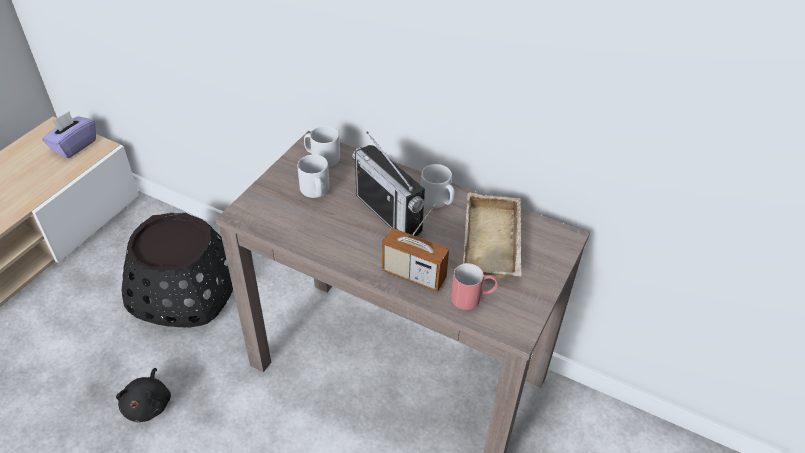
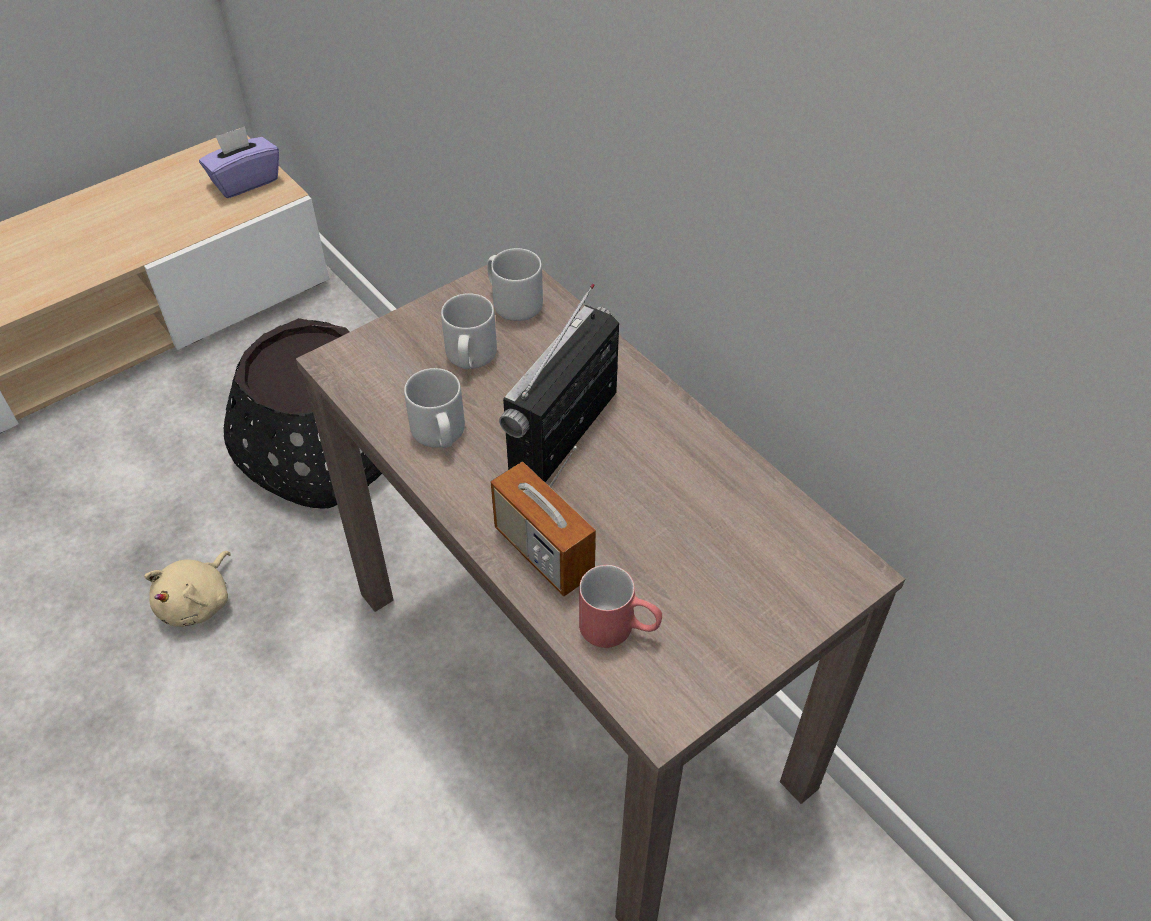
camera: 25 degrees right, 5 degrees up
(148, 404) = (198, 602): black plush toy -> beige plush toy
(388, 214) = (564, 431): radio -> radio turned 45 degrees clockwise
(437, 200) = (660, 432): grey mug -> grey mug (439, 434)
(494, 243) = (714, 542): beige tray -> none

